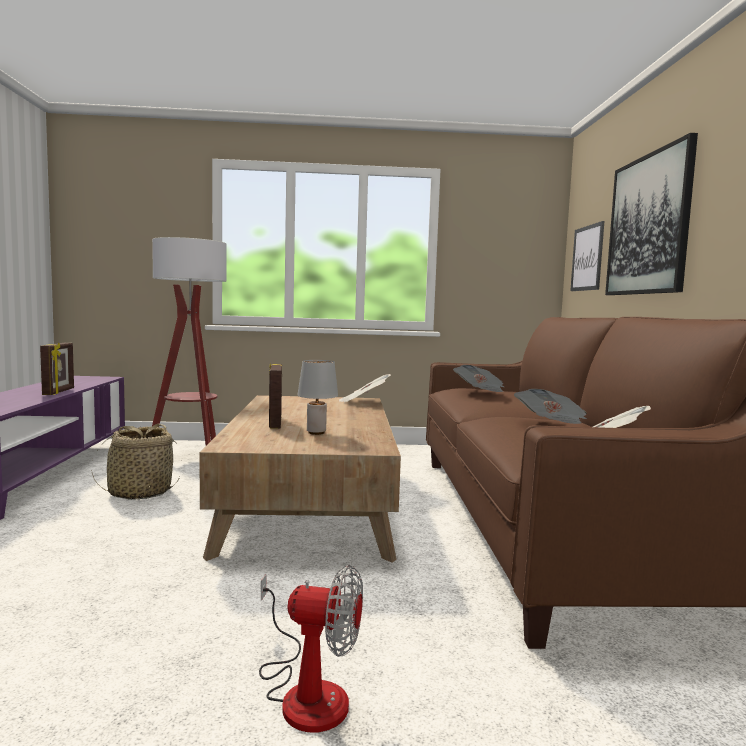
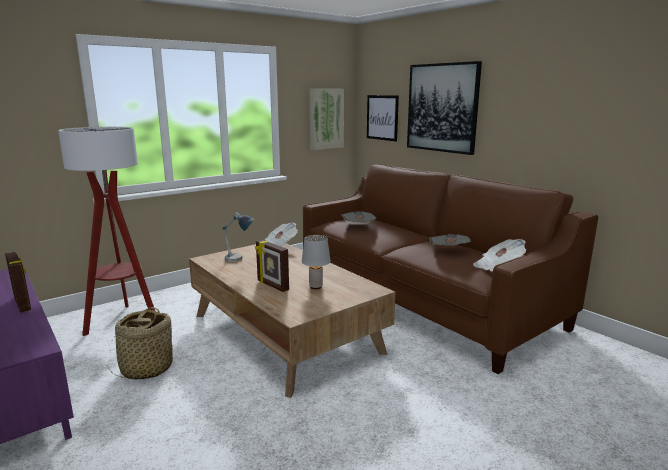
camera: 35 degrees left, 10 degrees up
(296, 403) = (239, 260): none -> table lamp
(306, 691) = (452, 438): fan -> none
(512, 263) = (326, 119): none -> picture

